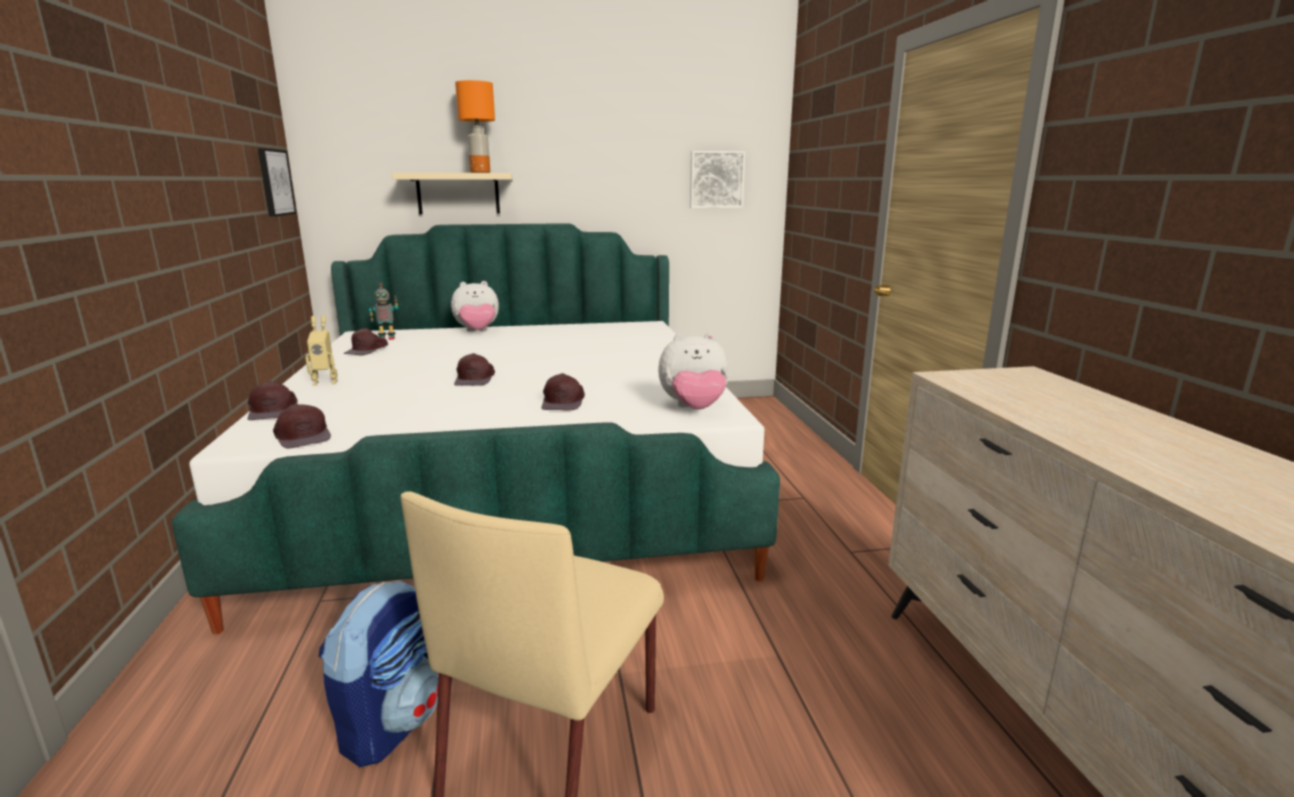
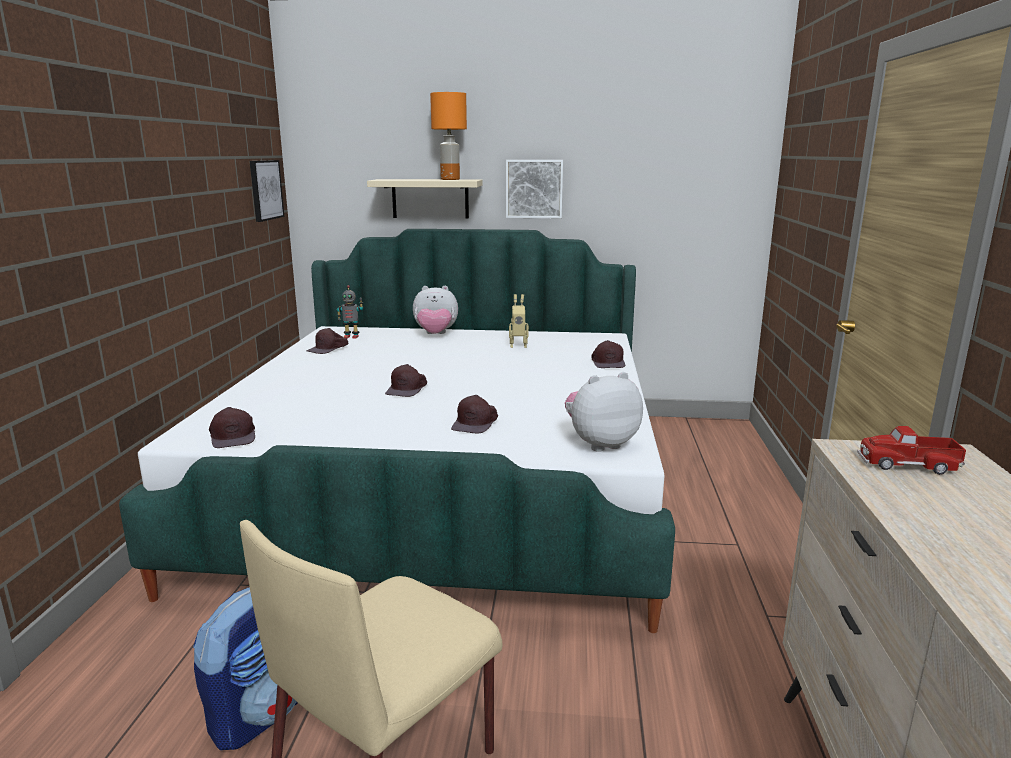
camera: 15 degrees right, 0 degrees up
(274, 410) = (223, 407): brown cap -> brown cap (608, 362)
(326, 381) = (278, 380): toy robot -> toy robot (518, 345)
(694, 408) = (600, 443): plush toy -> plush toy turned 150 degrees clockwise
(716, 179) = (694, 186): picture -> picture (534, 189)
(1000, 382) = (907, 464): none -> toy truck

